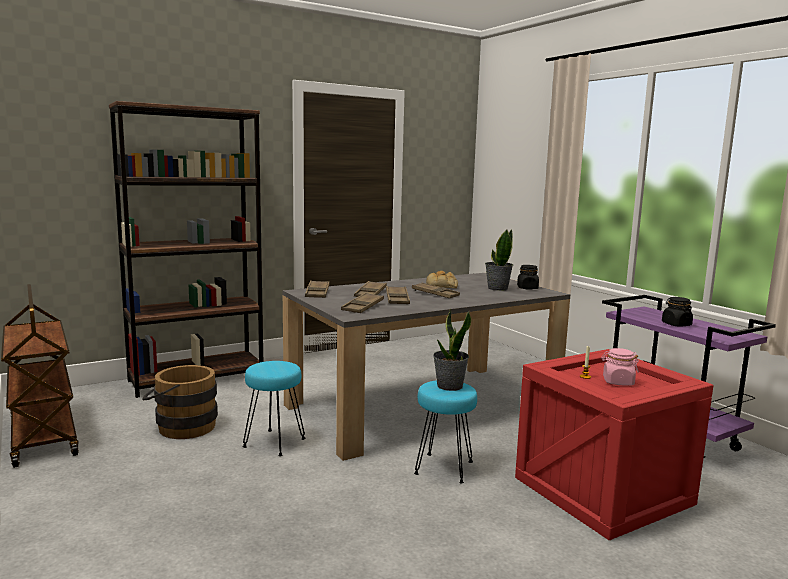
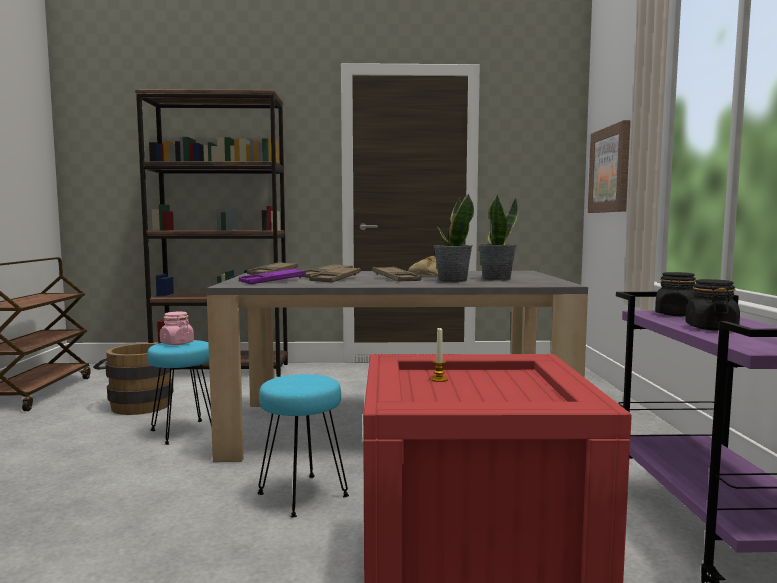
camera: 30 degrees right, 5 degrees down
(363, 307) = (272, 281): brown tray -> purple tray
(449, 386) = (305, 380): potted plant -> potted plant (452, 280)
(508, 188) = (610, 170): none -> picture
(527, 288) = (541, 280): black jar -> black jar (676, 314)
(618, 382) = (474, 391): pink jar -> pink jar (177, 343)

